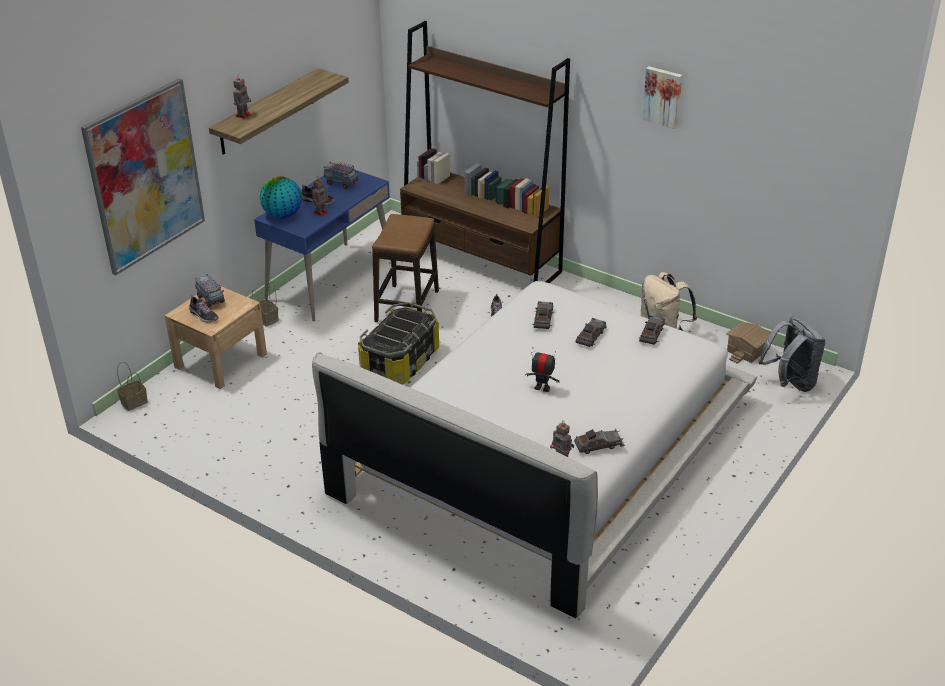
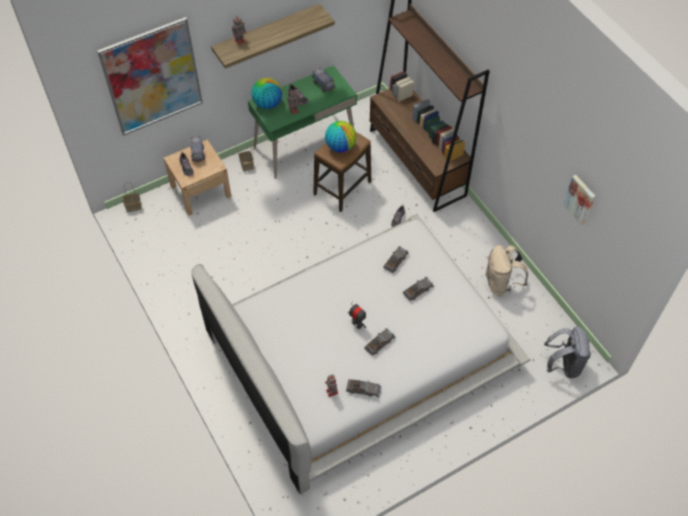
camera: 25 degrees right, 20 degrees up
(330, 281) = (304, 145): blue desk -> green desk
(400, 363) = (310, 238): storage box -> none
(401, 232) = (340, 146): none -> globe
(652, 333) = (461, 305): grey toy car -> grey toy car (380, 343)
(663, 96) = (540, 133): picture -> picture (580, 199)
(747, 351) = (553, 323): toy house -> none

